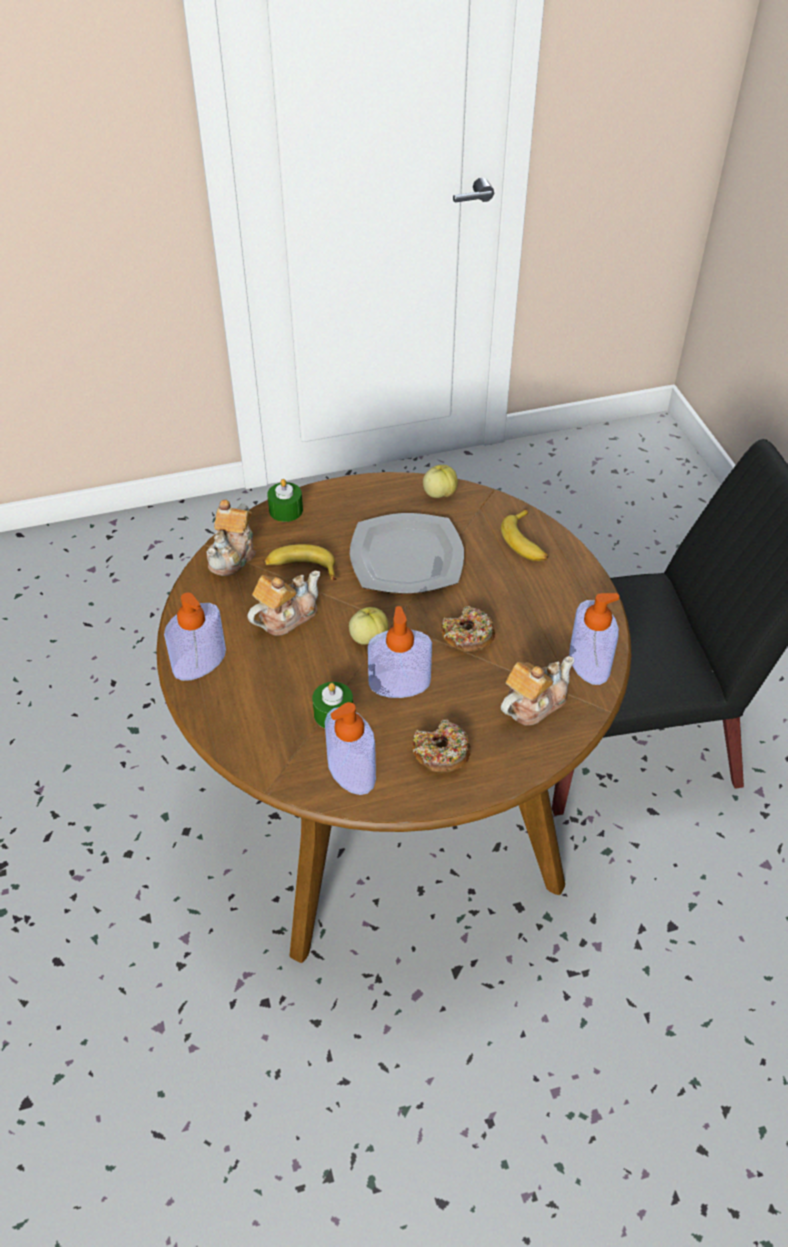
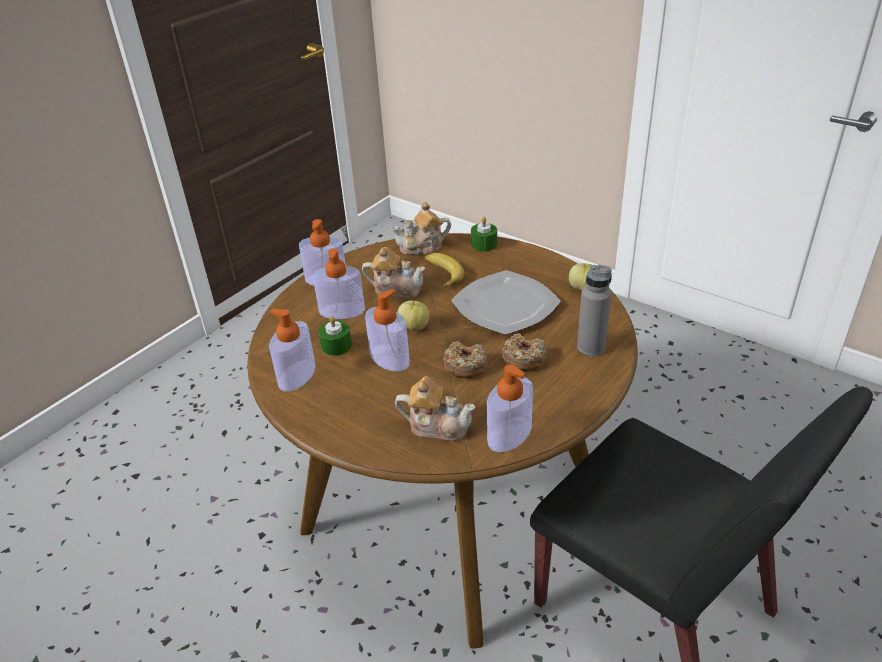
camera: 55 degrees right, 10 degrees down
(276, 679) = (342, 311): none -> soap dispenser
(441, 753) = (347, 405): donut -> donut (523, 358)
(526, 542) = (591, 347): banana -> grey bottle

